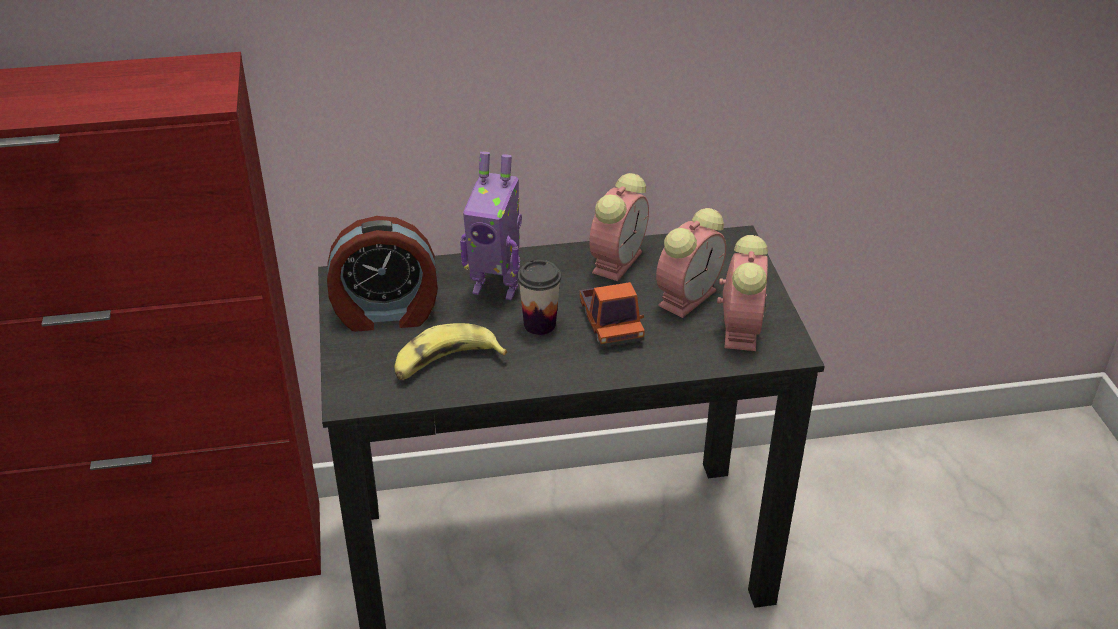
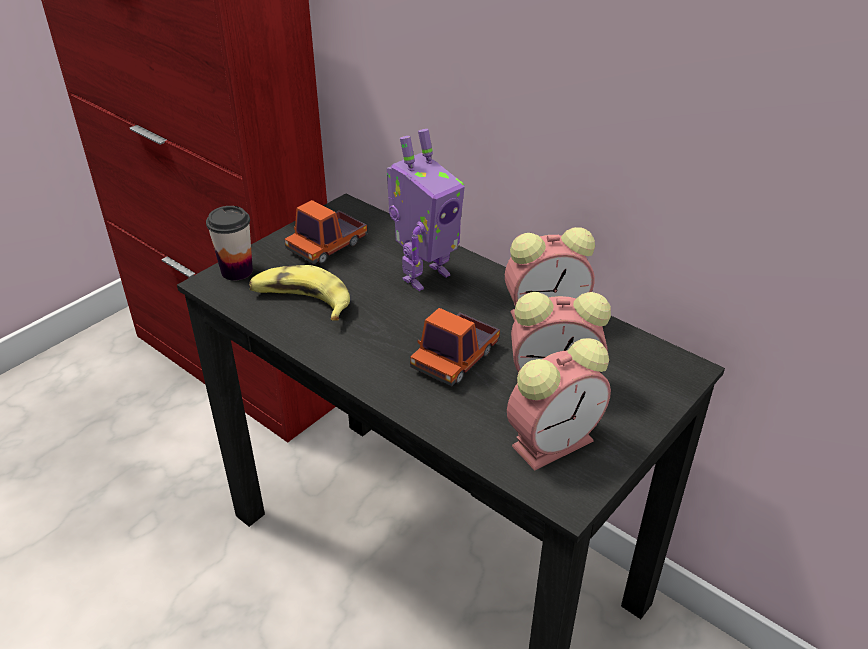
camera: 50 degrees right, 0 degrees up
(386, 314) = (327, 246): alarm clock -> toy truck
(496, 287) = (424, 276): toy robot -> toy robot turned 105 degrees counterclockwise
(539, 324) = (405, 321): cup -> cup (237, 271)

